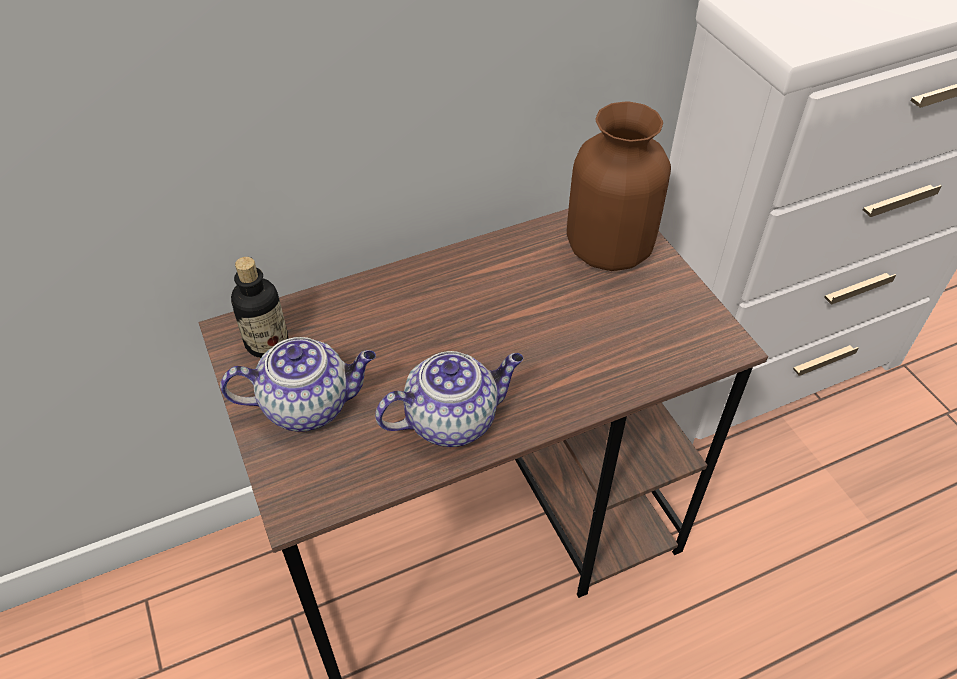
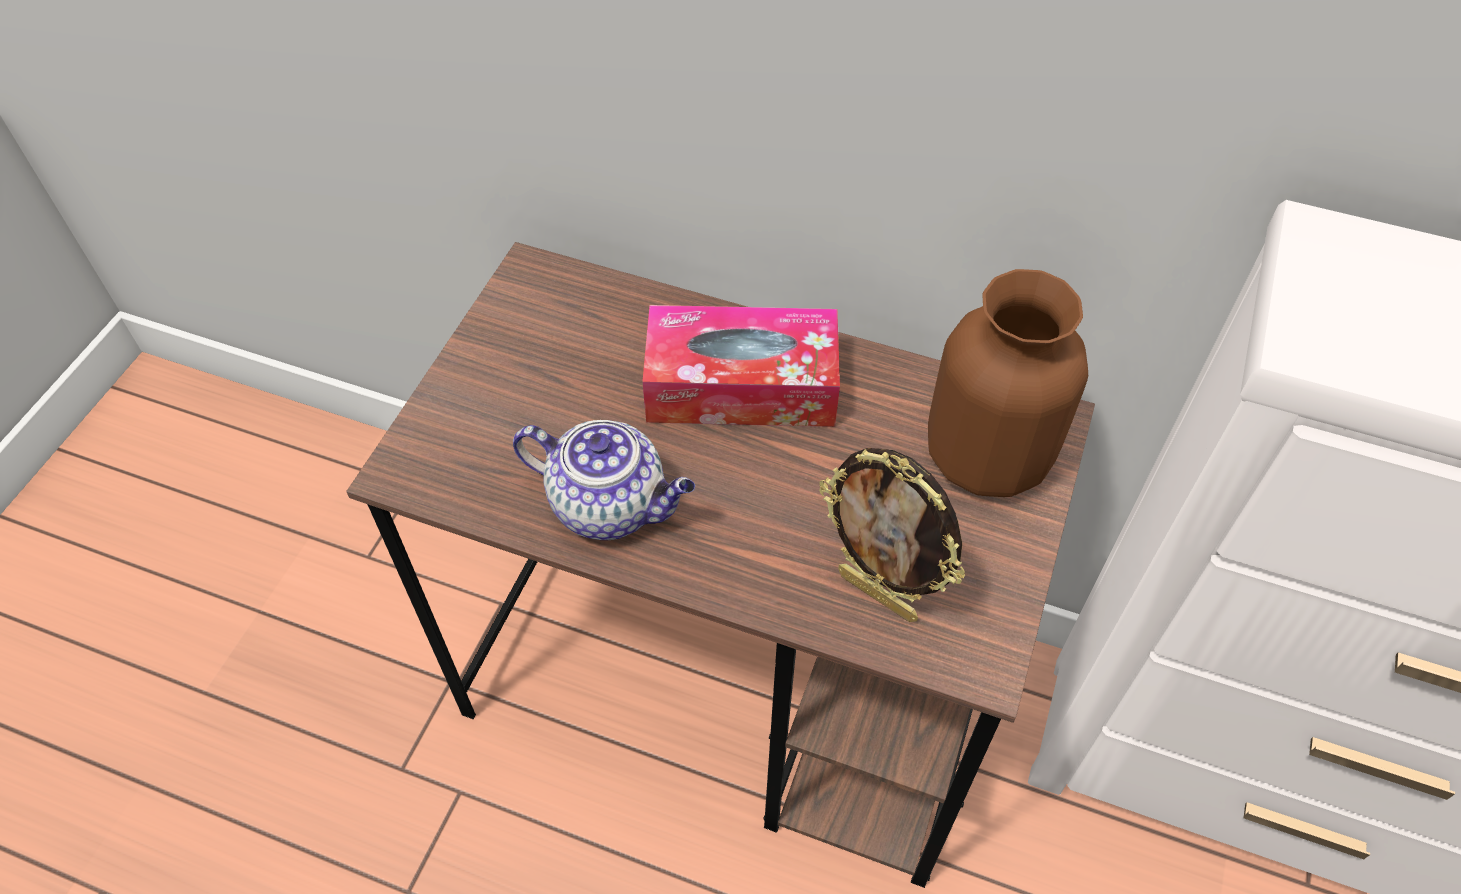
camera: 45 degrees right, 5 degrees up
(267, 343) = (544, 304): bottle -> none
(309, 405) = (511, 389): teapot -> none
(445, 303) = (741, 386): none -> tissue box
(644, 351) = (879, 594): none -> picture frame

